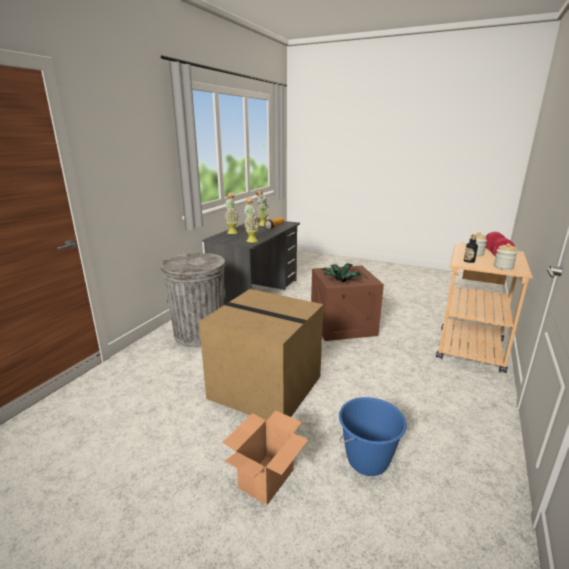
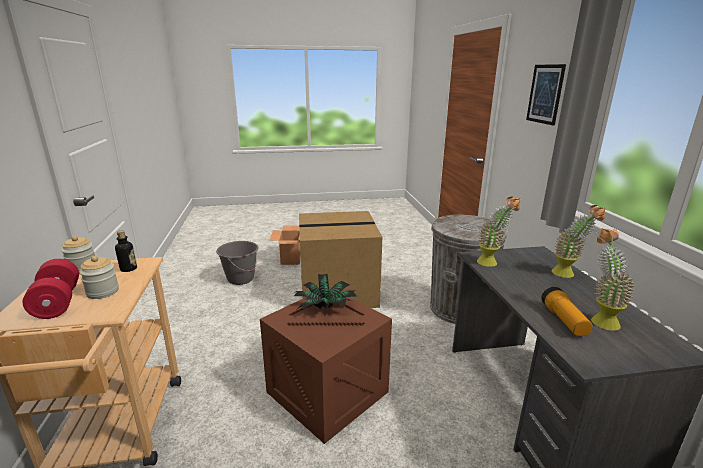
camera: 145 degrees right, 0 degrees up
(138, 147) = (545, 94): none -> picture
(367, 460) = (240, 279): blue bucket -> grey bucket

